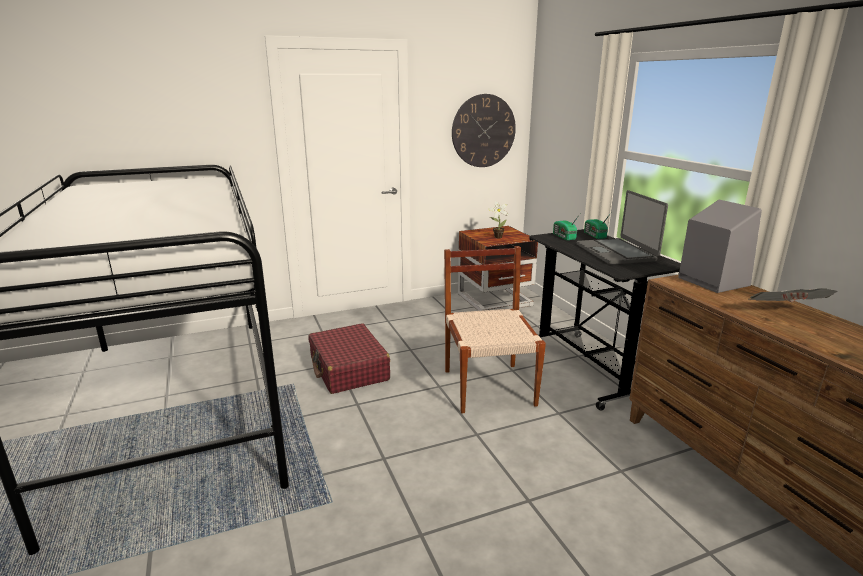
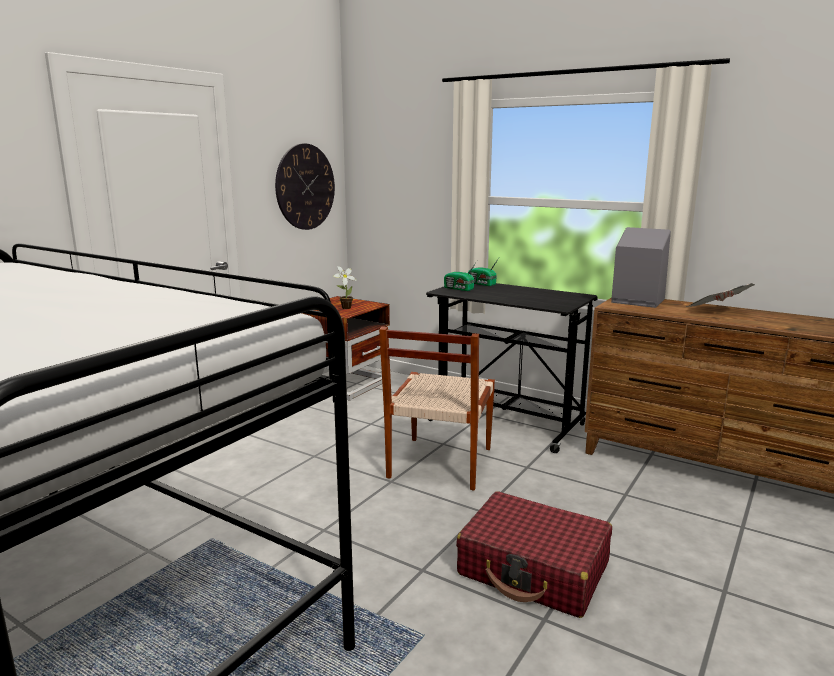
camera: 35 degrees left, 5 degrees down
(349, 369) = (265, 498): red suitcase -> red suitcase (534, 569)
(488, 386) = (439, 465): chair -> chair turned 120 degrees counterclockwise
(616, 252) = (526, 294): laptop -> none

